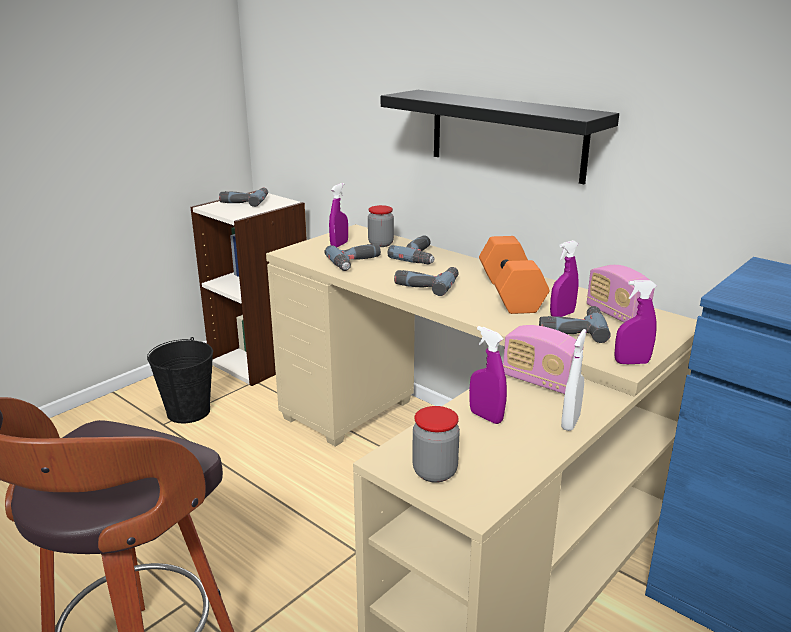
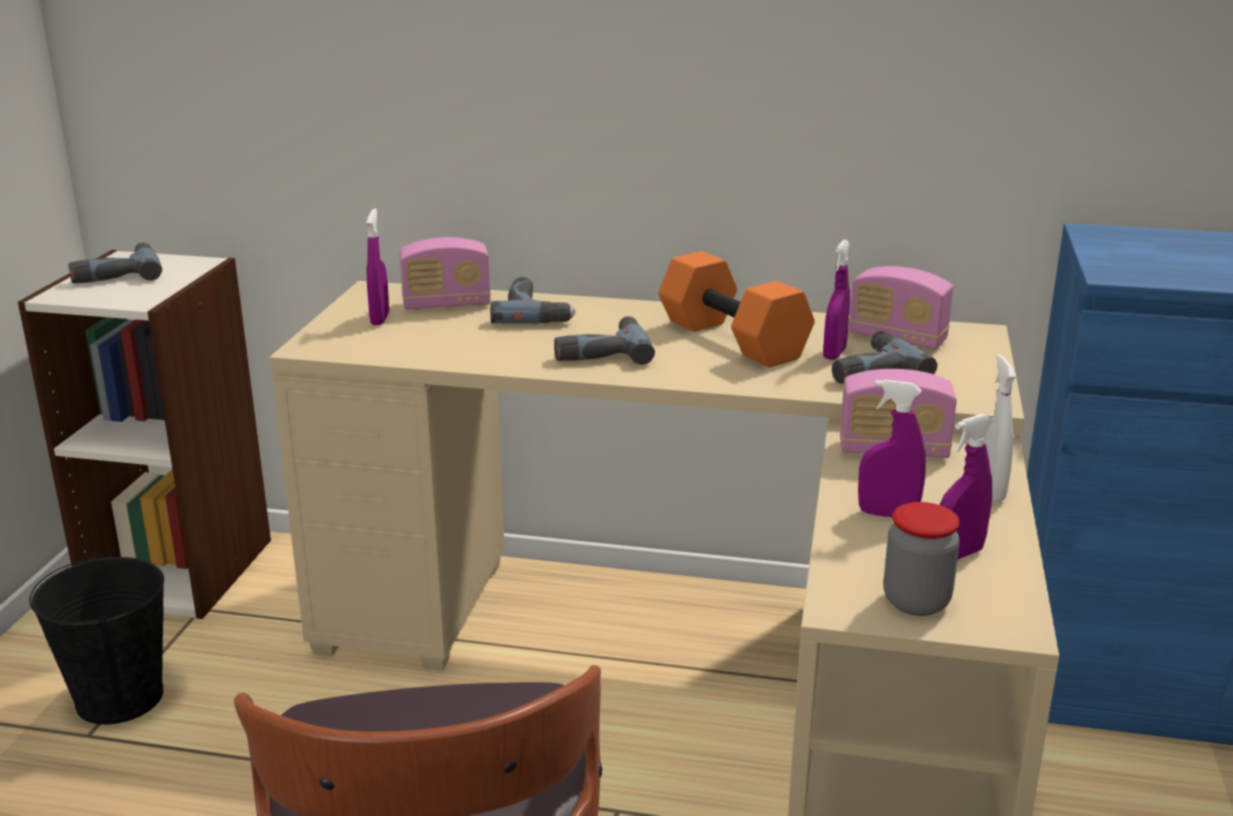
camera: 30 degrees left, 0 degrees up
(357, 263) = (450, 341): power drill -> none
(380, 244) = (446, 304): jar -> radio
(506, 135) = (657, 94): black shelf -> none
(631, 362) = (988, 395): purple spray bottle -> purple spray bottle (958, 554)

